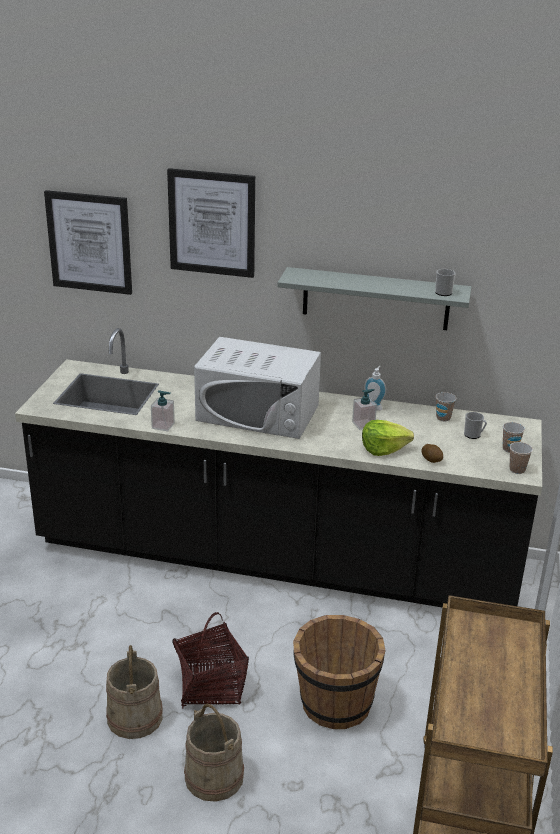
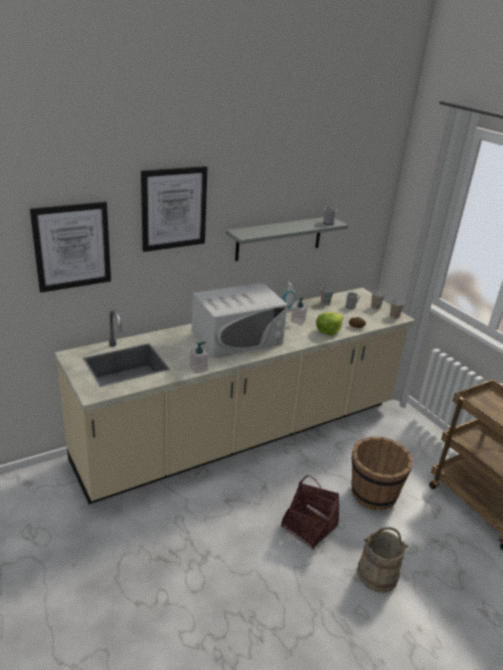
camera: 45 degrees left, 0 degrees up
(135, 717) = (297, 574): beige bucket -> none
(276, 558) = (243, 433): black counter -> beige counter

